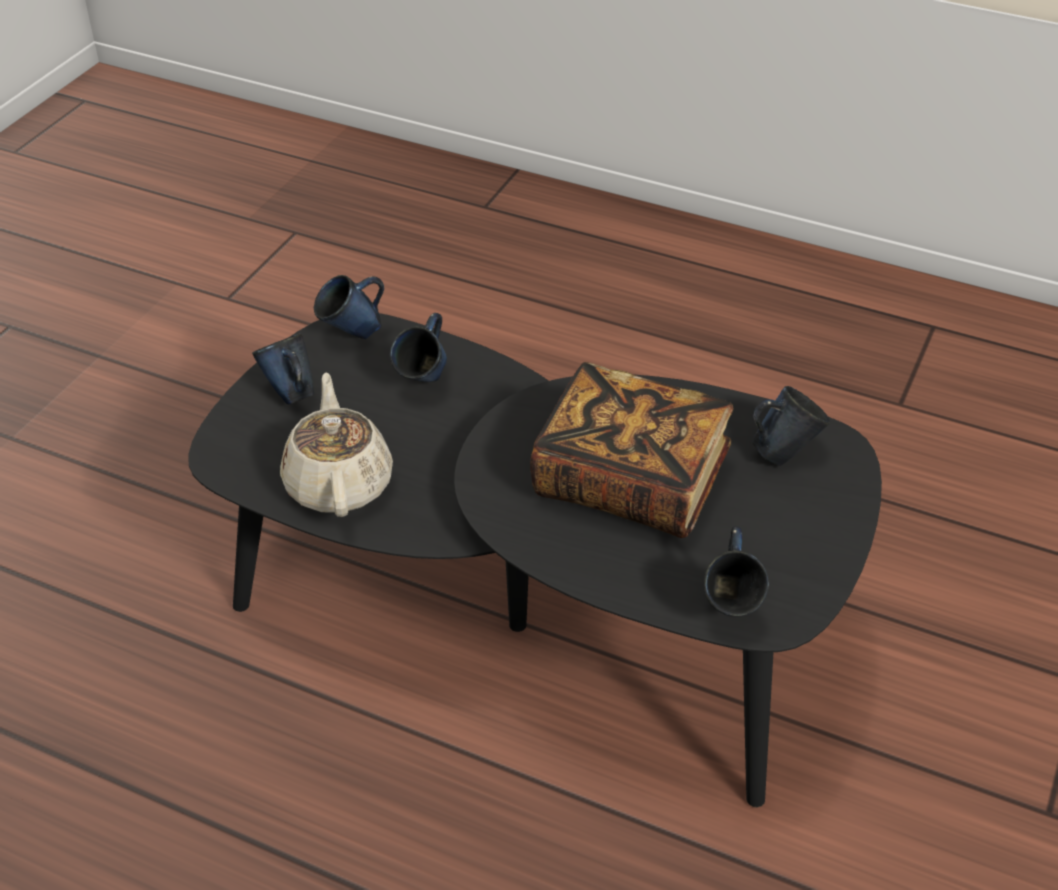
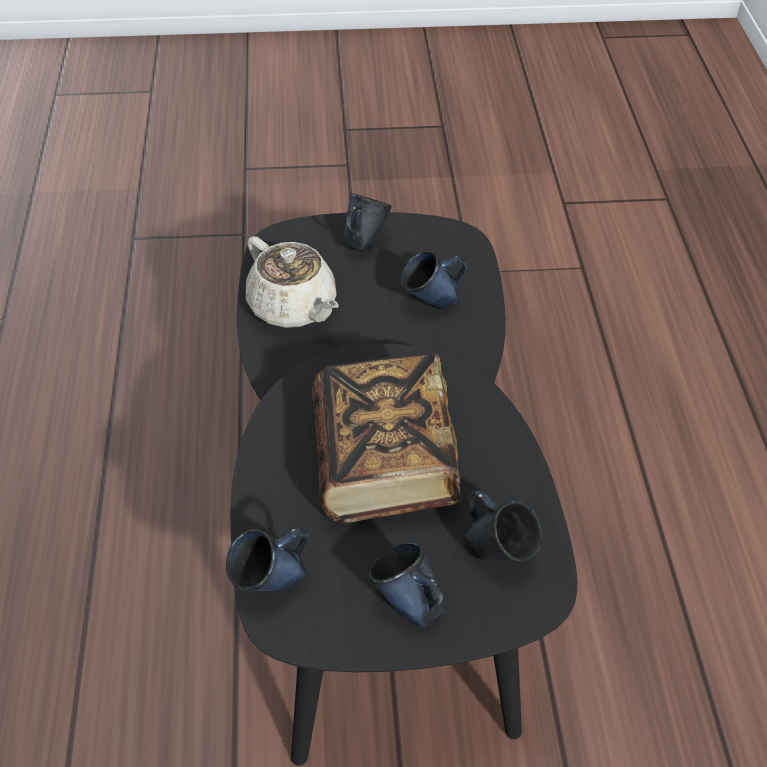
camera: 60 degrees right, 5 degrees up
(339, 483) = (293, 307): beige teapot -> beige teapot turned 90 degrees clockwise
(353, 336) = (453, 244): blue mug -> blue mug (408, 607)

